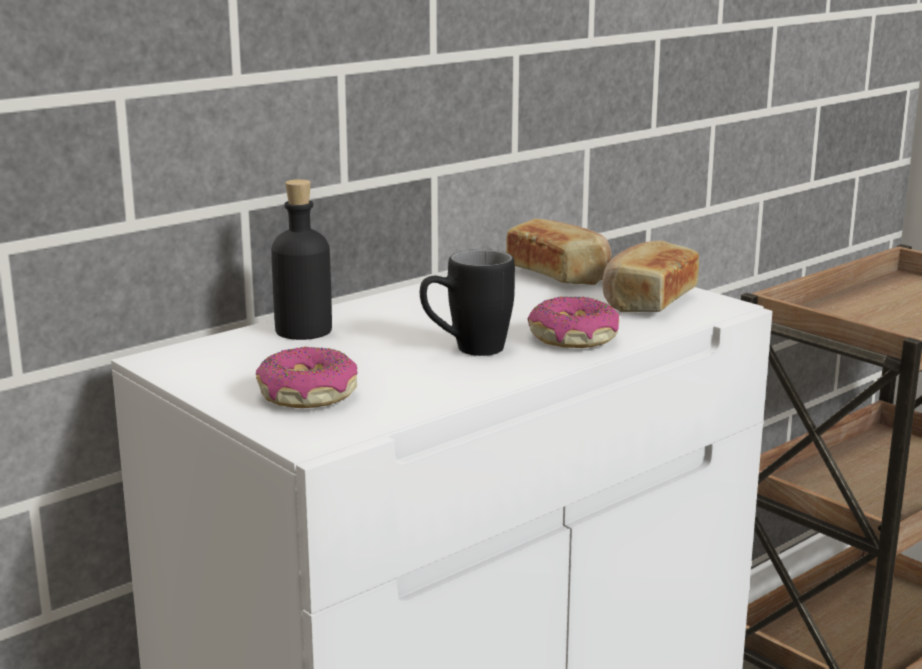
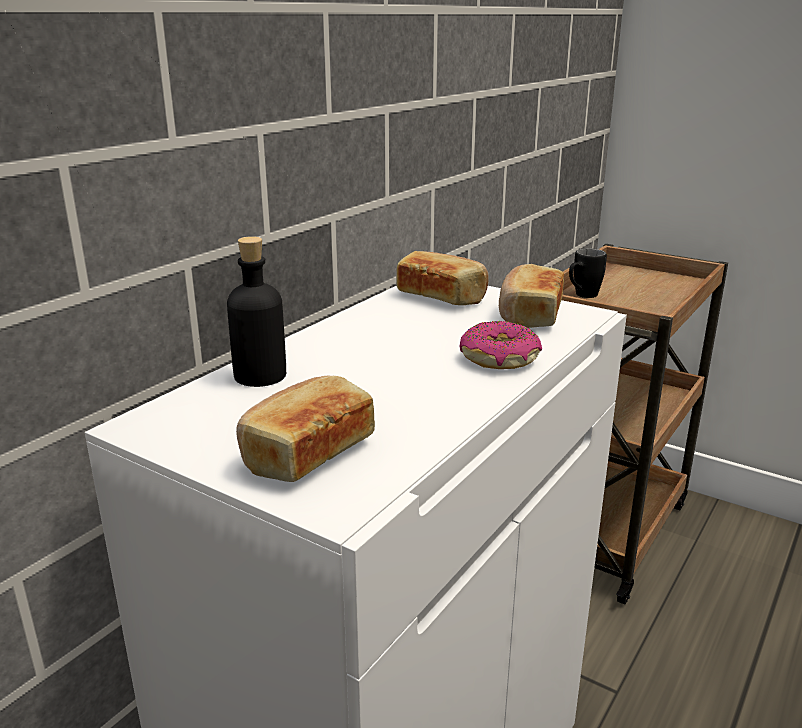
camera: 15 degrees left, 5 degrees up
(307, 396) = (306, 453): donut -> bread
(466, 350) = (419, 381): black mug -> black mug (581, 296)

